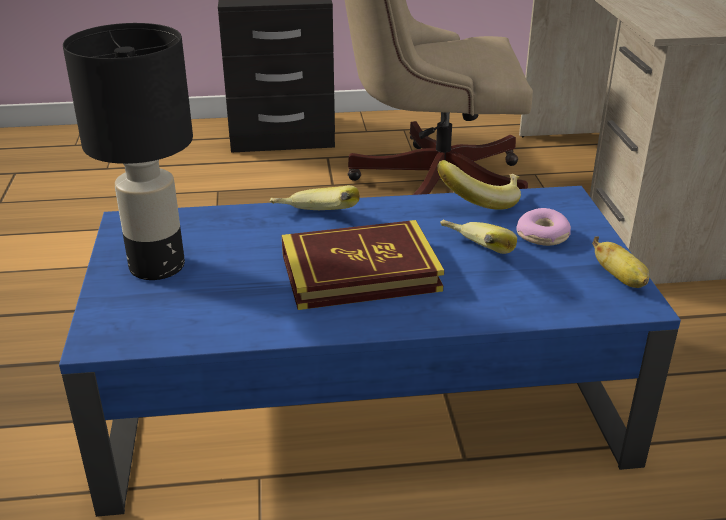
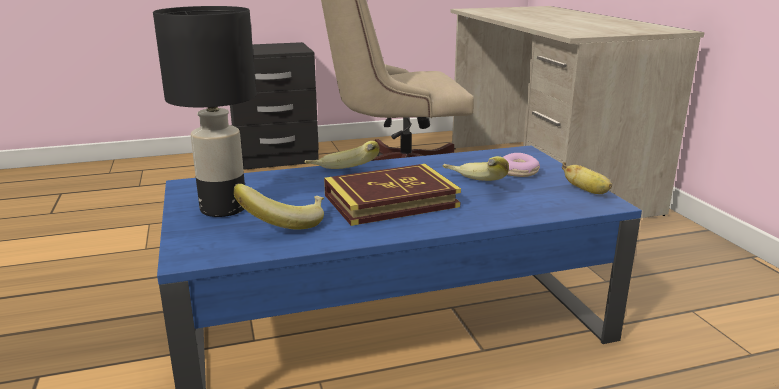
camera: 10 degrees left, 10 degrees down
(480, 200) = (463, 157): banana -> banana (285, 223)

